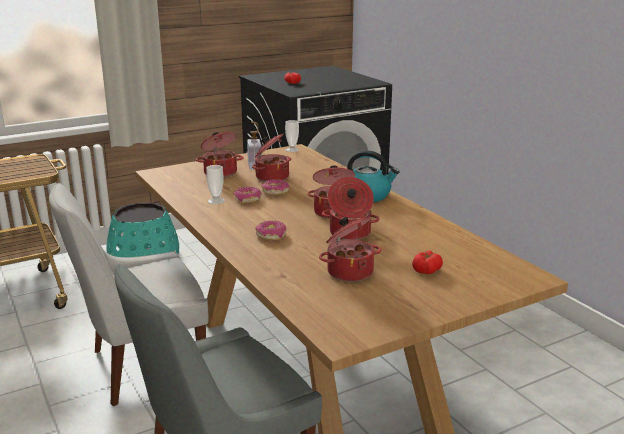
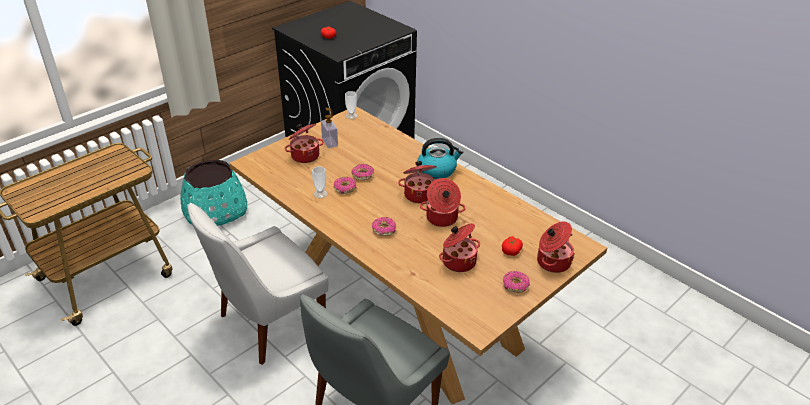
camera: 15 degrees left, 15 degrees up
(271, 177) = (350, 156): cooking pot -> cooking pot (552, 262)
(416, 303) = (515, 285): none -> donut

